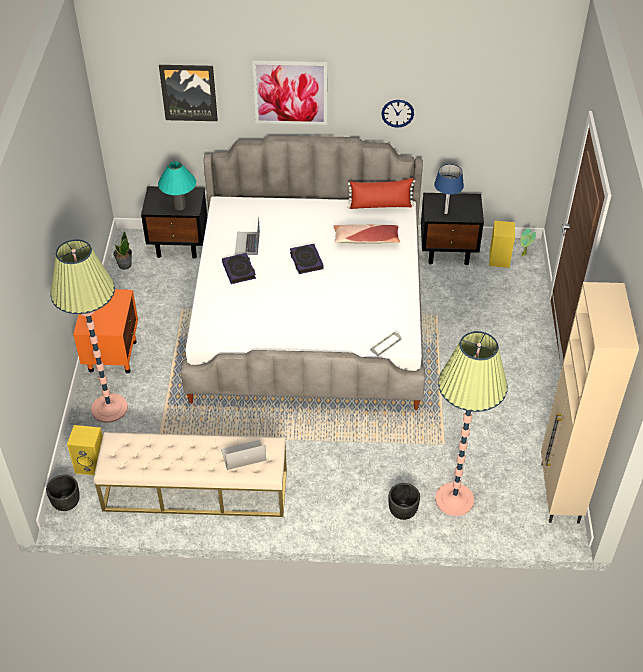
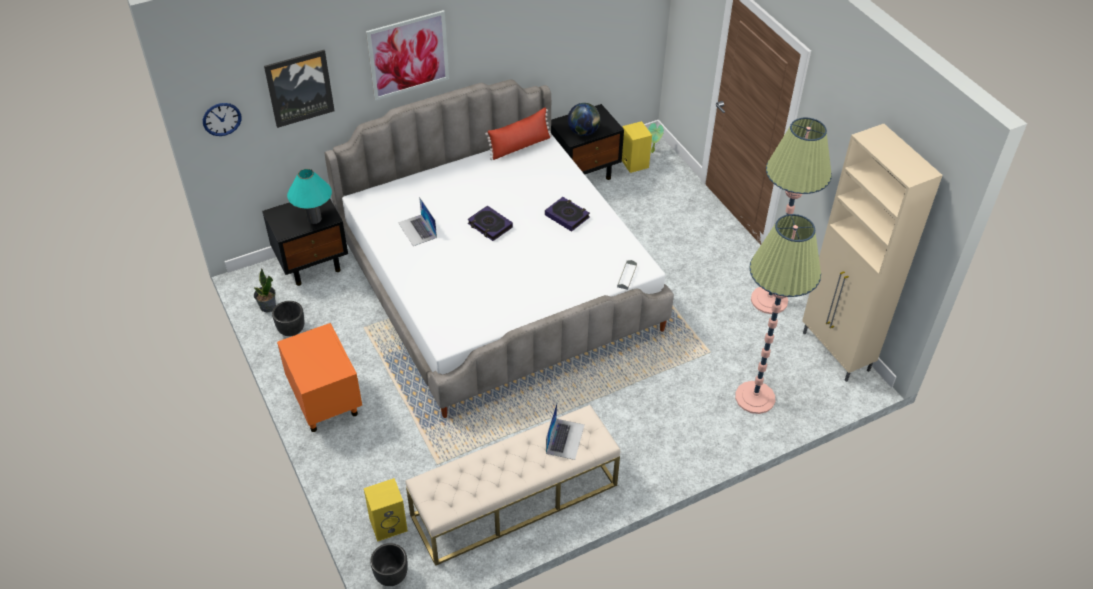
camera: 30 degrees left, 0 degrees up
(109, 408) = (363, 459): floor lamp -> floor lamp (769, 300)
(239, 270) = (430, 260): book -> book (567, 216)
(243, 455) = (565, 438): laptop -> laptop turned 150 degrees clockwise
(366, 239) = (531, 184): pillow -> none
(397, 113) = (517, 44): wall clock -> wall clock (222, 119)
(402, 512) = (719, 430): black planter -> black planter (291, 330)
(446, 212) = (583, 132): blue table lamp -> globe

